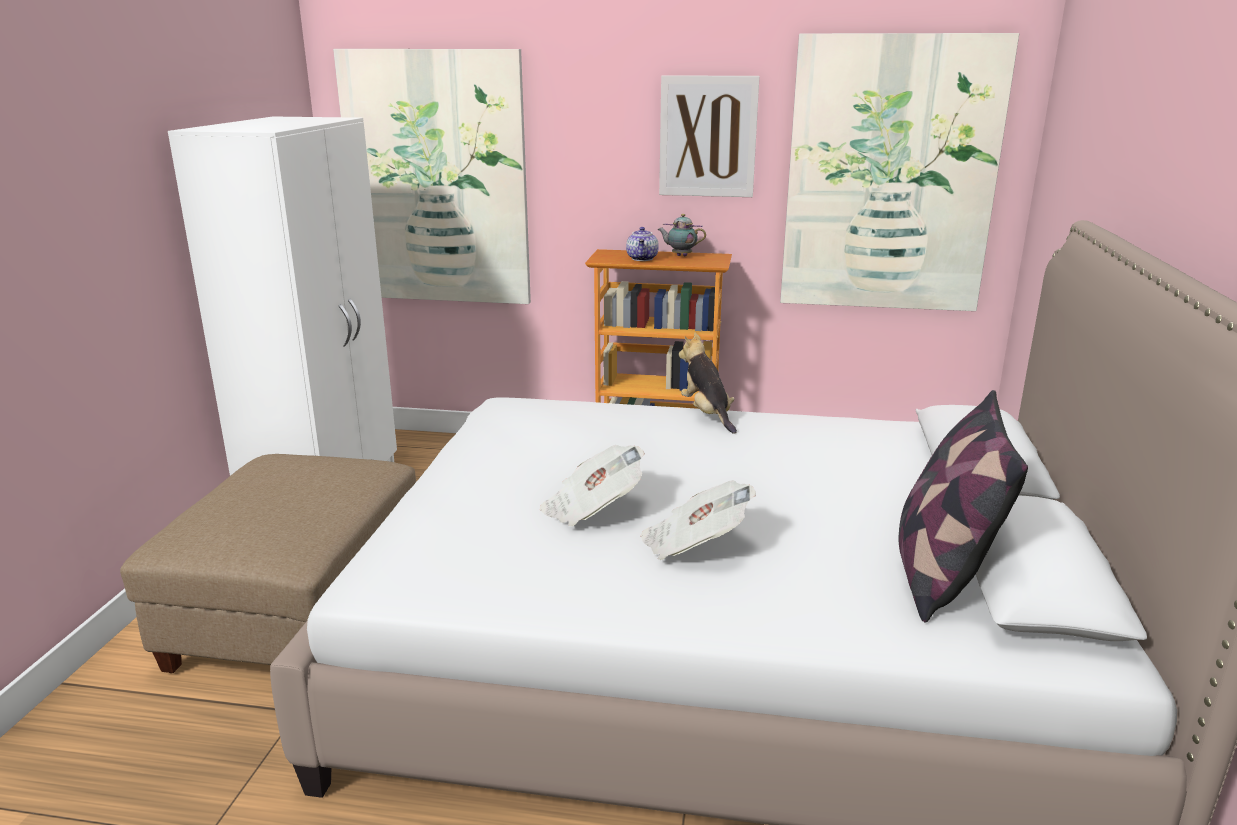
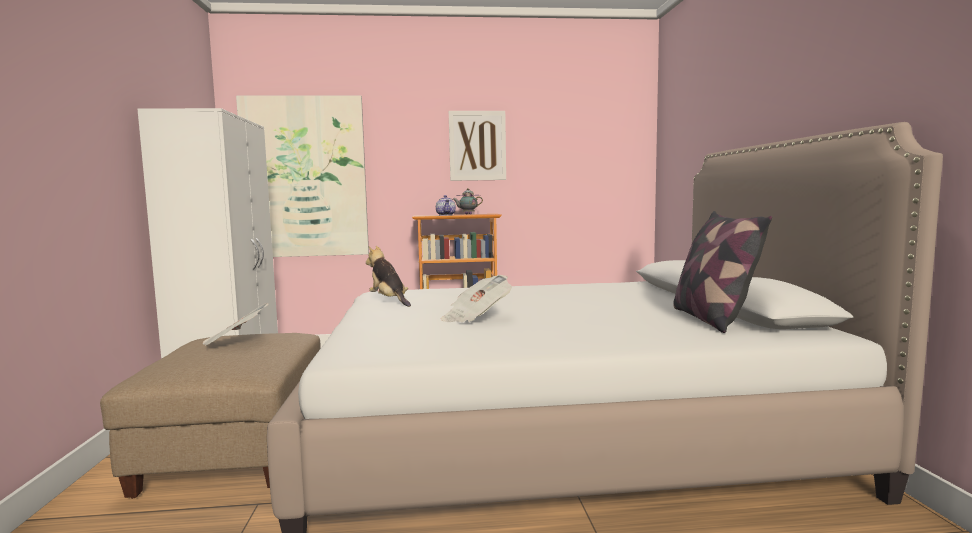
camera: 15 degrees left, 15 degrees down
(694, 545) = (556, 323): newspaper -> newspaper (235, 342)
(707, 414) = (513, 286): plush toy -> plush toy (389, 301)
(890, 176) = (581, 165): picture -> none

